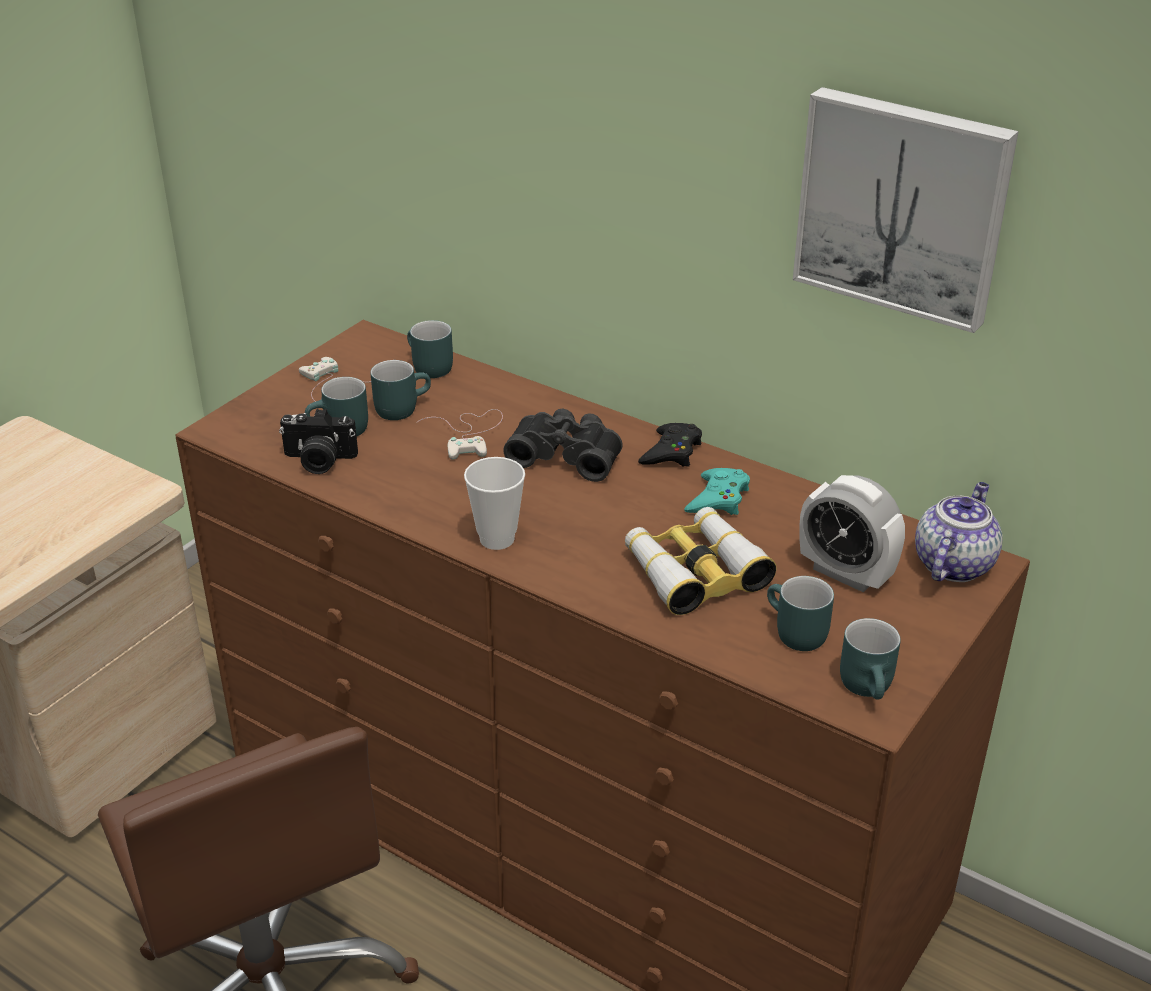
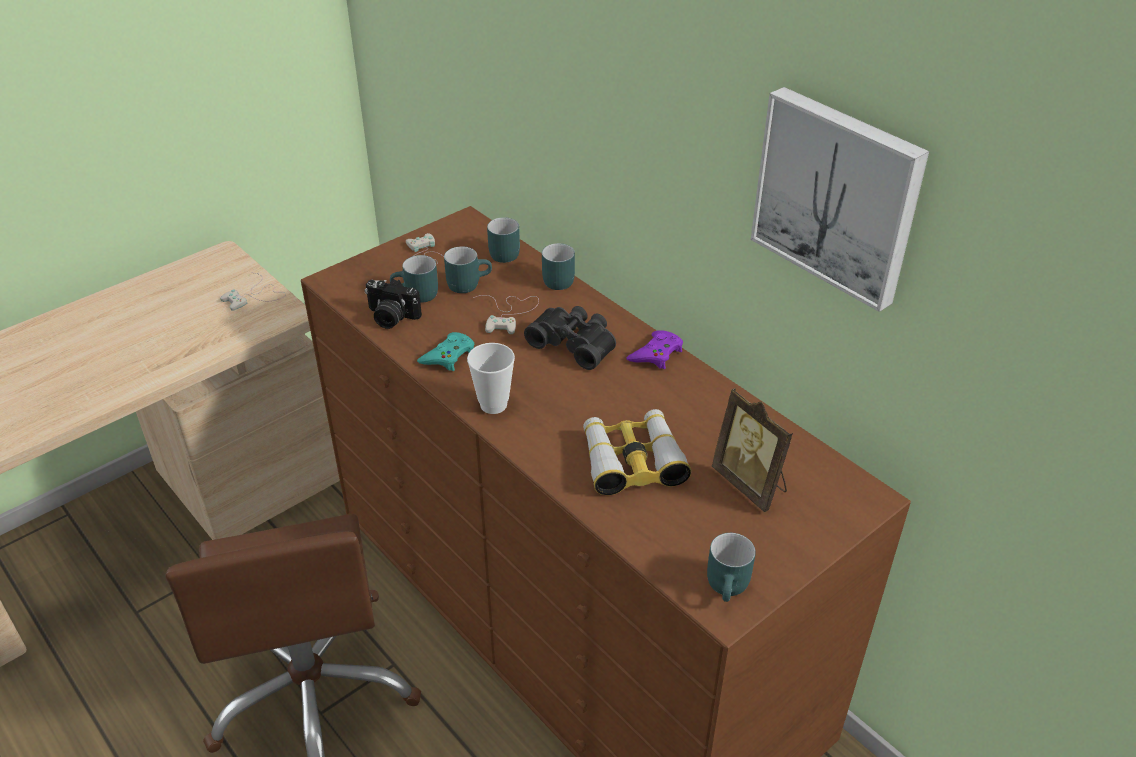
camera: 15 degrees right, 5 degrees up
(90, 477) = (255, 296): none -> white game controller
(671, 452) = (656, 354): black game controller -> purple game controller
(718, 499) = (676, 401): turquoise game controller -> turquoise game controller (449, 356)
(792, 634) = (686, 528): turquoise mug -> turquoise mug (554, 280)
(845, 573) = (751, 484): alarm clock -> picture frame
(953, 563) = (843, 492): teapot -> none

